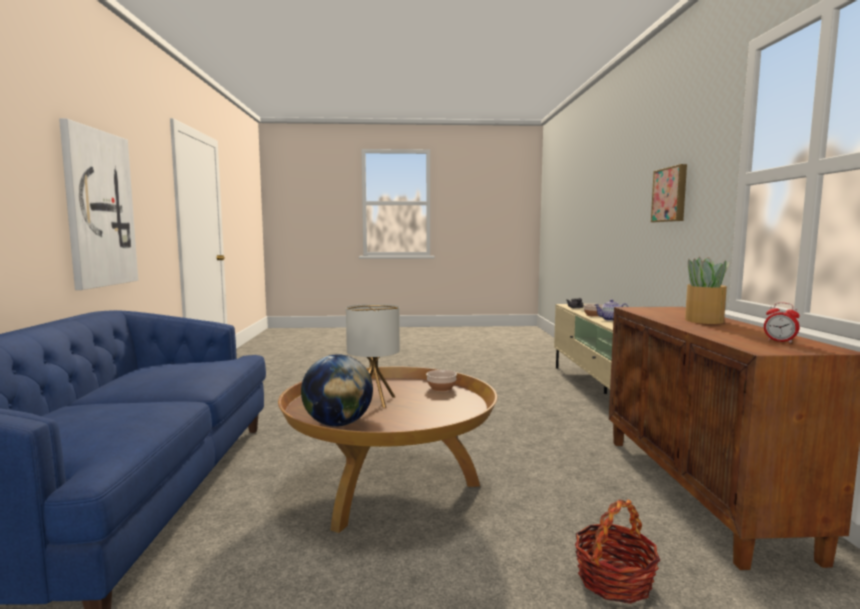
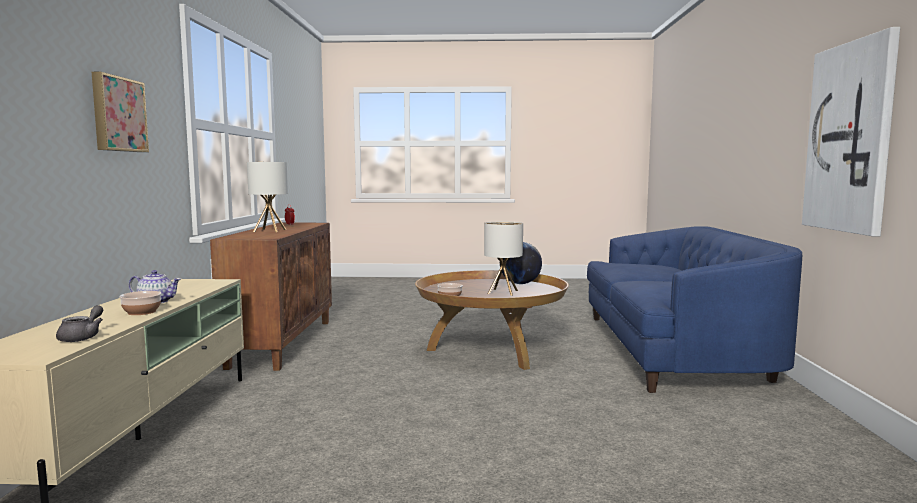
camera: 175 degrees left, 0 degrees up
(614, 580) = (388, 322): basket -> none
(703, 320) = (269, 230): potted plant -> table lamp

